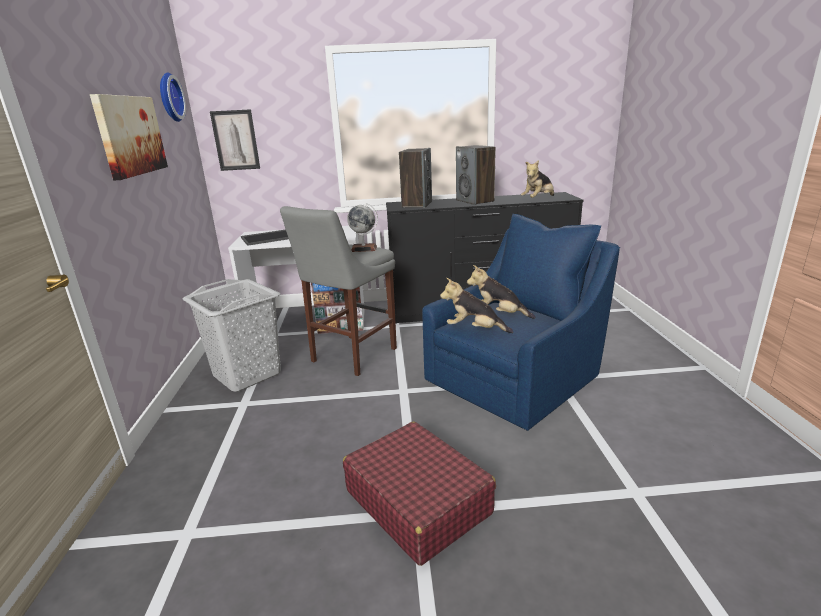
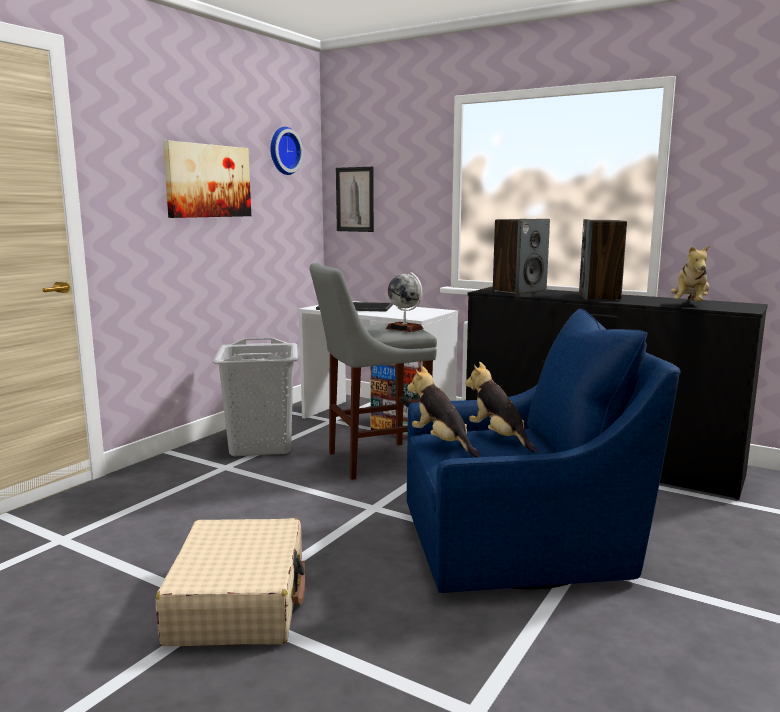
camera: 35 degrees right, 10 degrees down
(417, 501) = (239, 601): red suitcase -> beige suitcase
(538, 199) = (690, 305): plush toy -> plush toy turned 60 degrees counterclockwise

